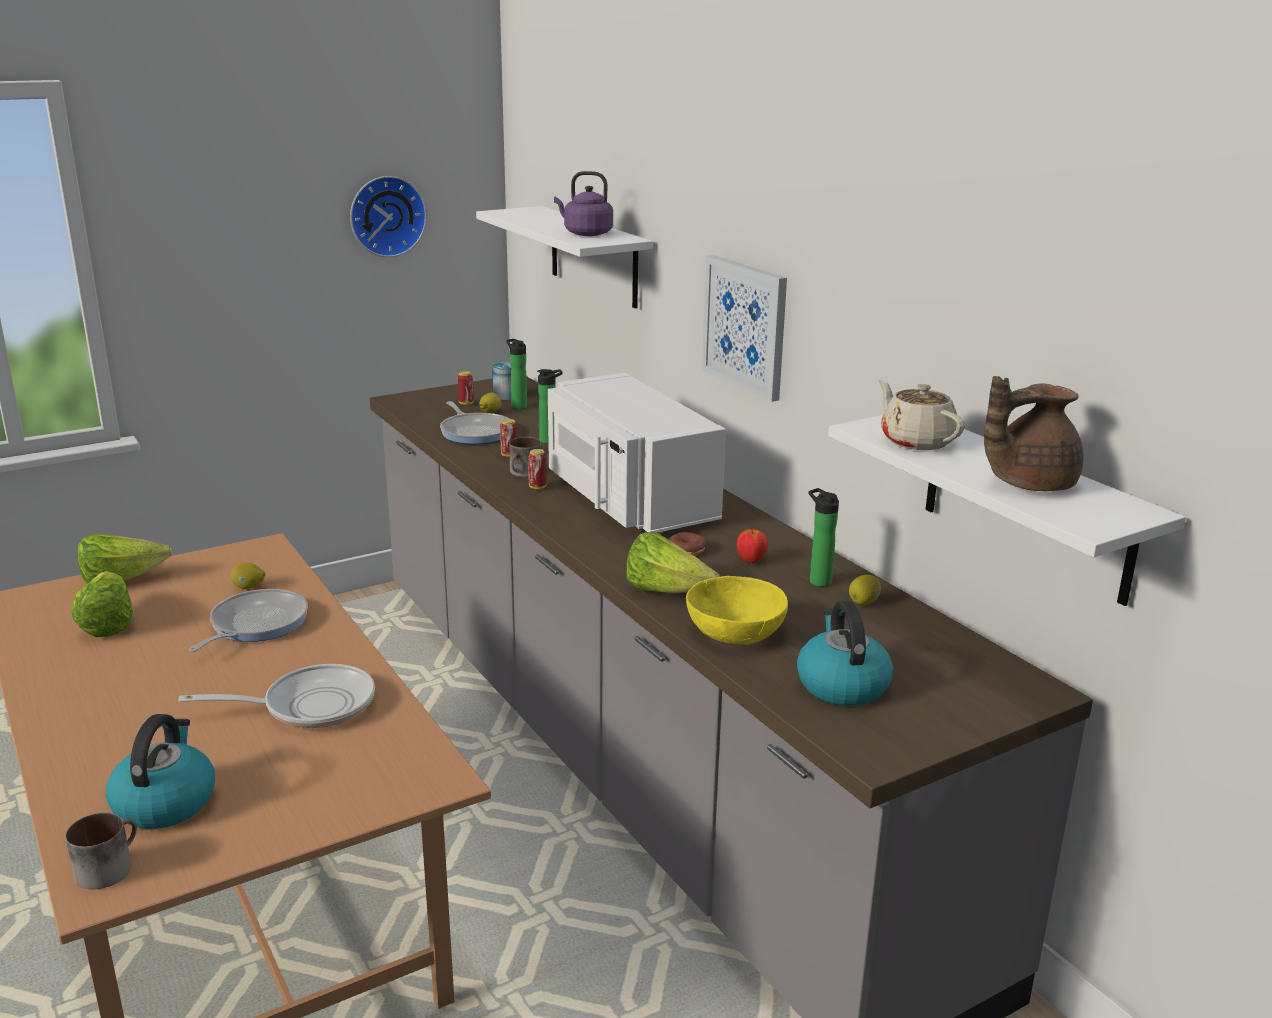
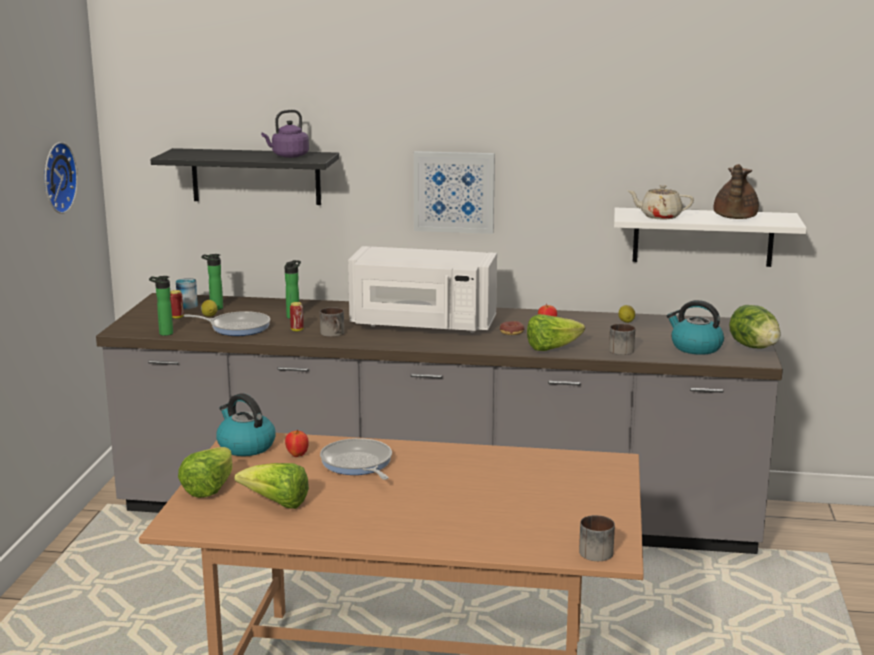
camera: 50 degrees left, 5 degrees down
(165, 802) = (544, 526): kettle -> kettle (245, 446)
(248, 587) = (297, 455): lemon -> apple
(310, 705) = (489, 471): frying pan -> none
(537, 487) = (363, 337): can -> none
(593, 256) = (256, 176): white shelf -> black shelf
(734, 633) = (618, 349): yellow bowl -> mug
(817, 580) = (590, 321): bottle -> bottle (164, 333)
(931, 731) = (753, 347): none -> lettuce

